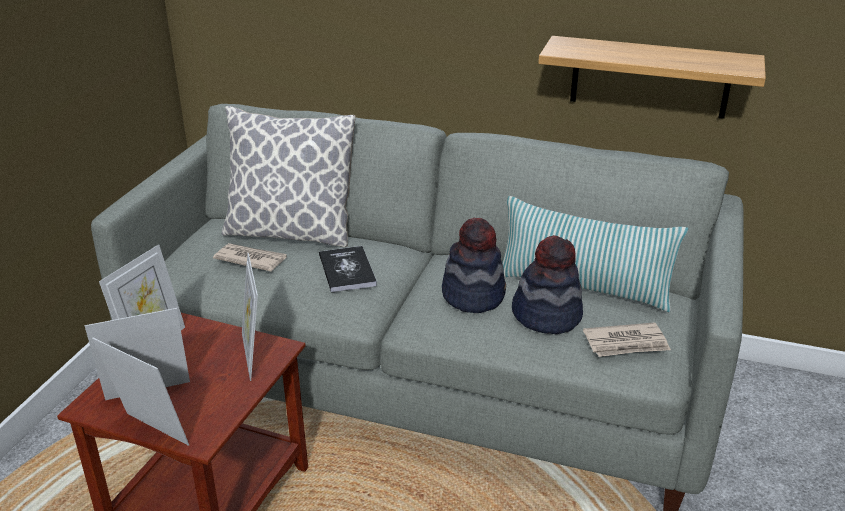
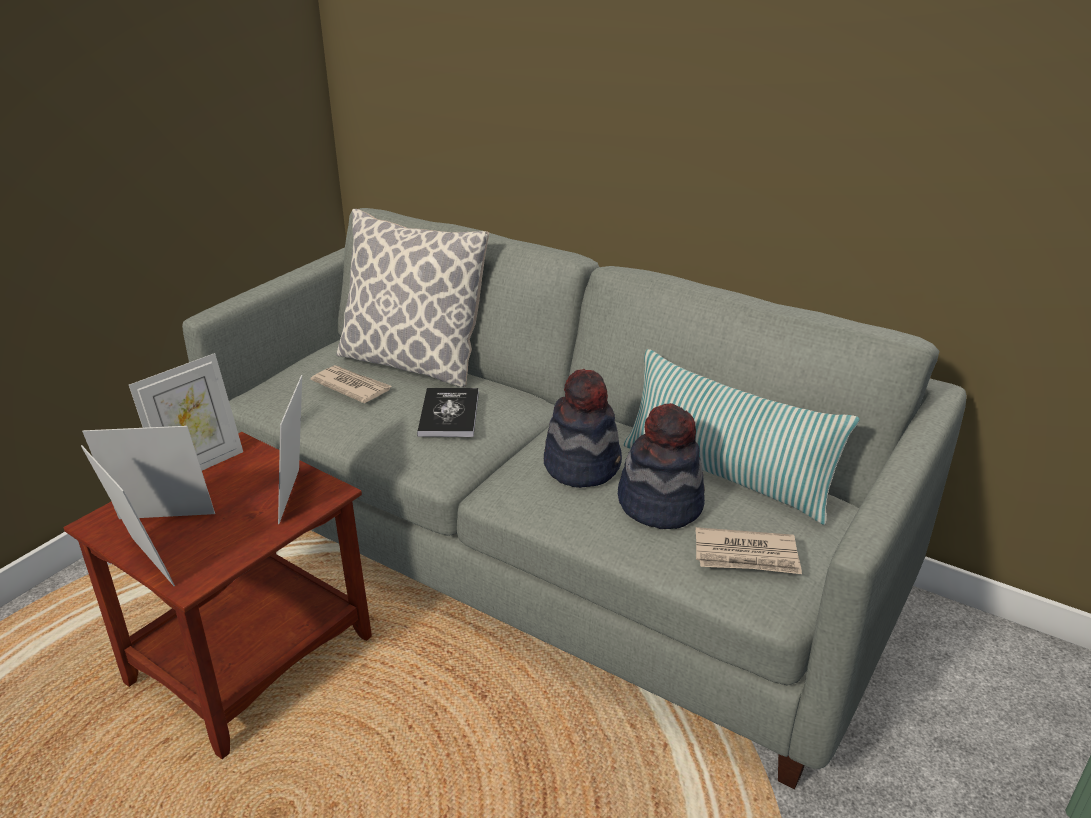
camera: 15 degrees right, 0 degrees up
(650, 77) = (857, 218): shelf -> none

